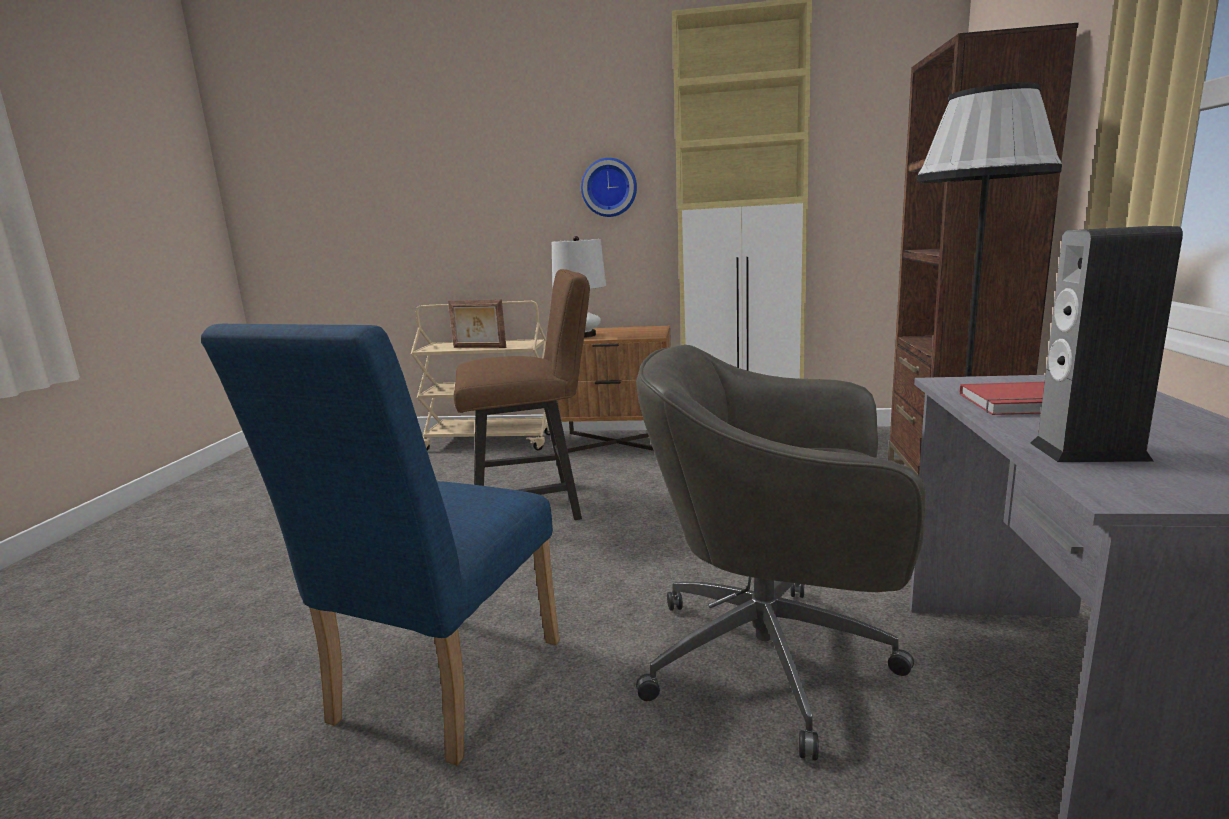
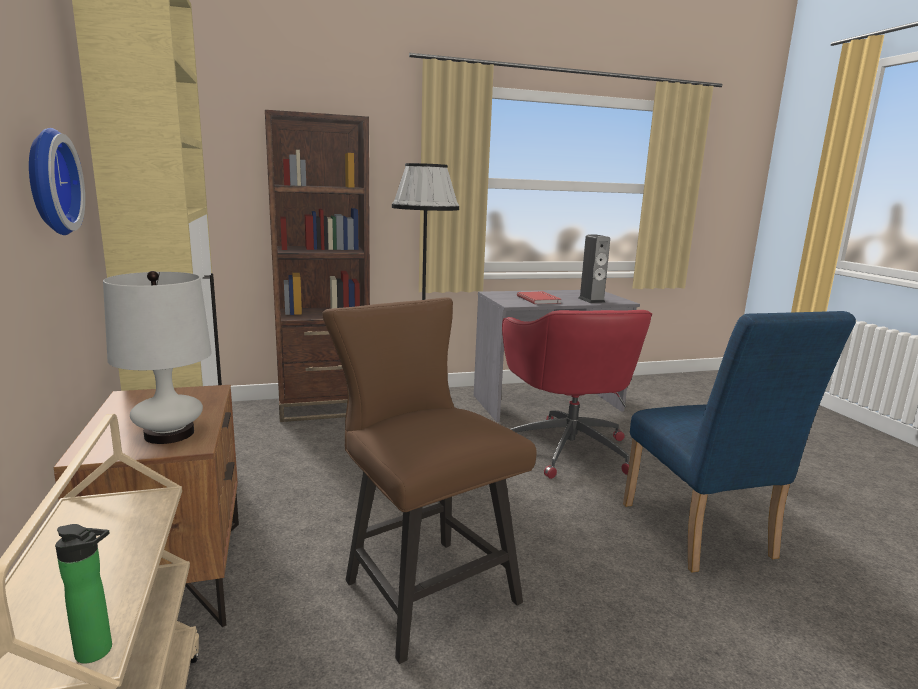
camera: 115 degrees left, 0 degrees up
(427, 349) = (98, 652): none -> bottle
(437, 690) = (702, 536): blue chair -> blue chair turned 75 degrees clockwise
(479, 347) = (130, 556): picture frame -> none
(774, 660) = (568, 448): grey office chair -> red office chair

